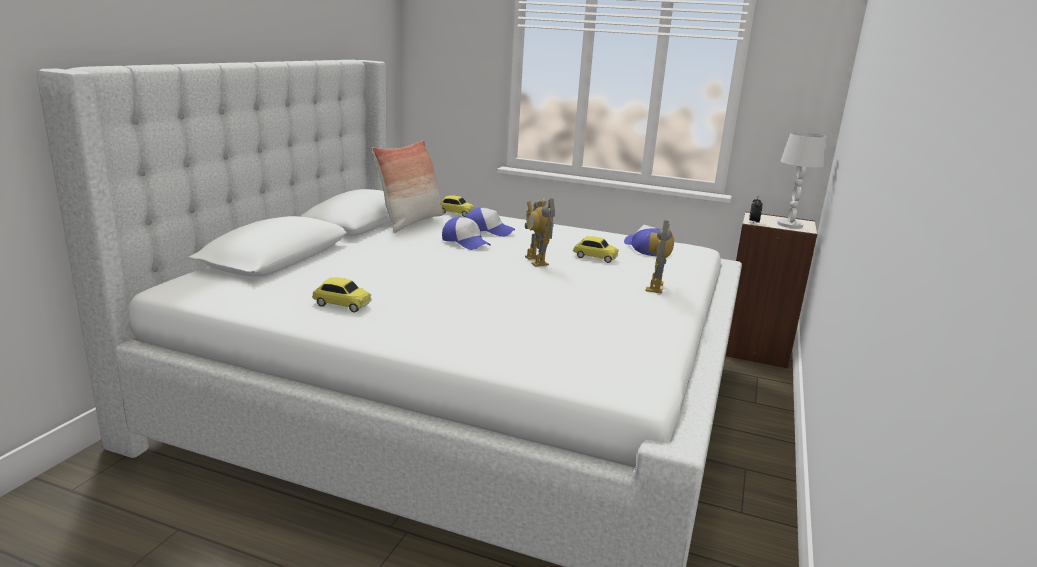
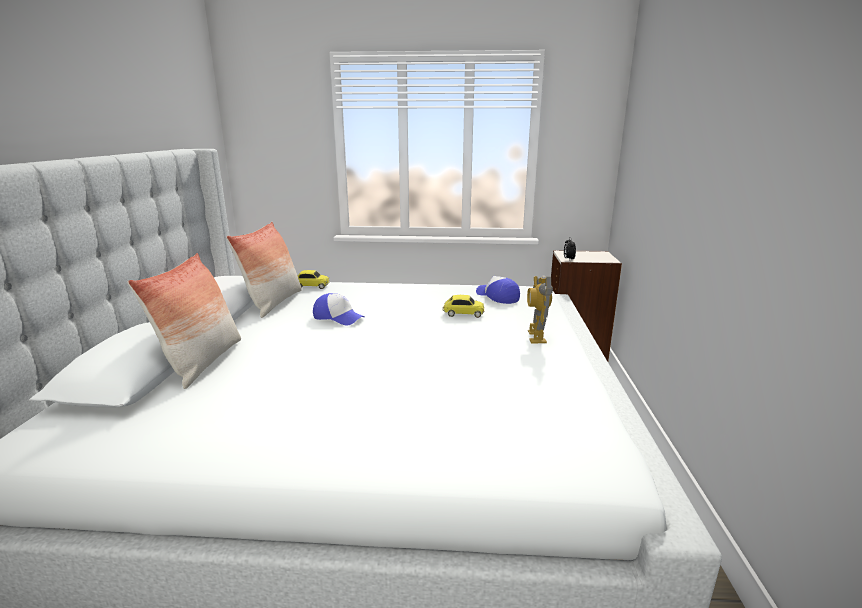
camera: 15 degrees left, 0 degrees up
(328, 257) = (203, 362): none -> pillow
(342, 304) = (243, 427): toy car -> none
(488, 231) = (352, 301): cap -> none
(536, 261) = (415, 327): toy robot -> none
(790, 225) = (595, 257): white table lamp -> none

